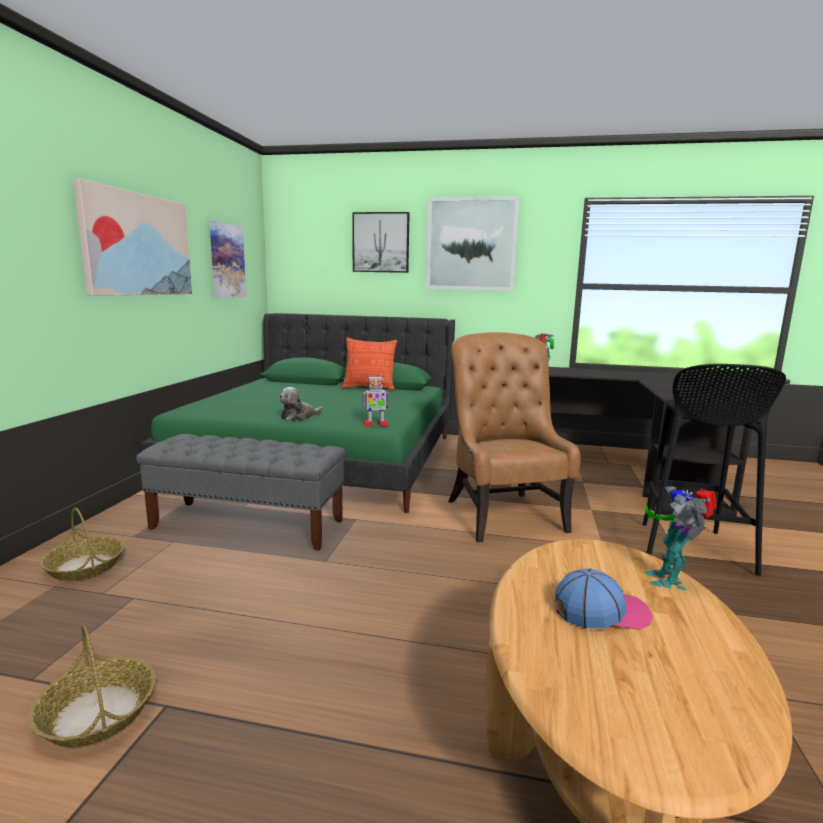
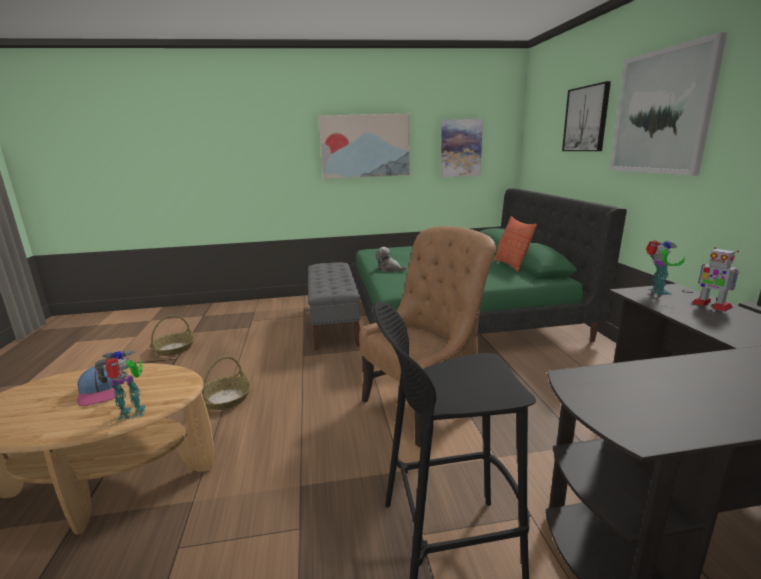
camera: 70 degrees right, 5 degrees up
(85, 566) = (272, 310): basket -> basket (225, 399)
(375, 424) = (395, 287): toy robot -> toy robot (710, 305)

